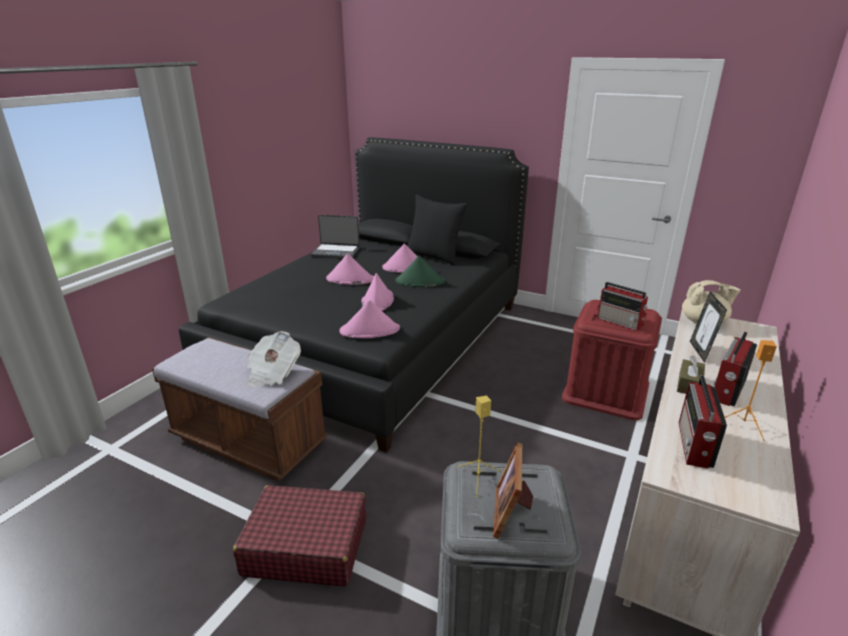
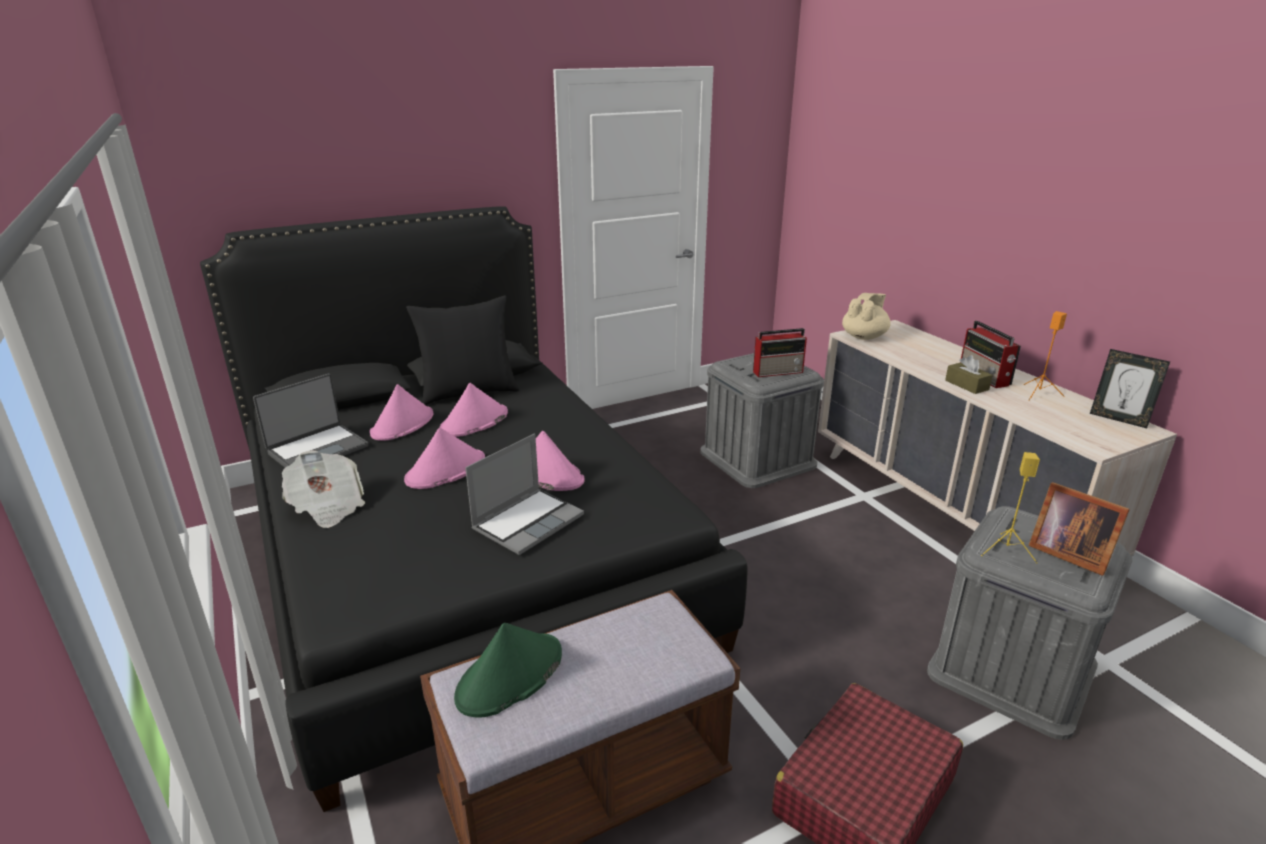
camera: 55 degrees left, 0 degrees up
(273, 373) = (647, 630): newspaper -> newspaper (327, 506)
(328, 312) = (528, 522): none -> laptop
(370, 330) = (630, 507): pink hat -> pink hat (403, 424)
(419, 281) = (532, 427): green hat -> green hat (510, 676)
(606, 391) = (757, 458): red storage box -> grey storage box
(694, 445) = (1060, 421): radio -> none
(700, 351) = (915, 359): picture frame -> picture frame (1118, 419)

